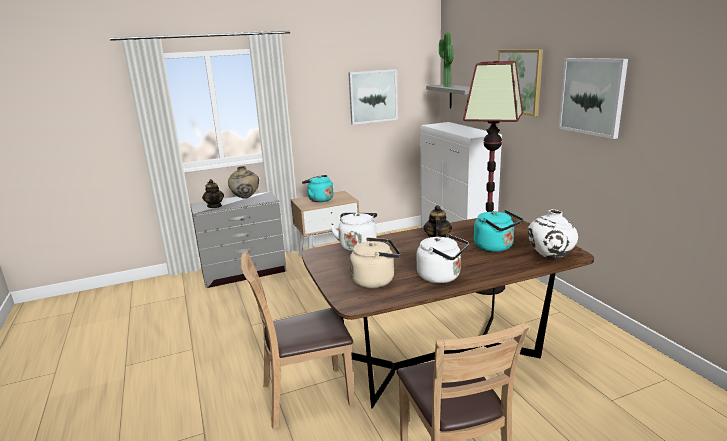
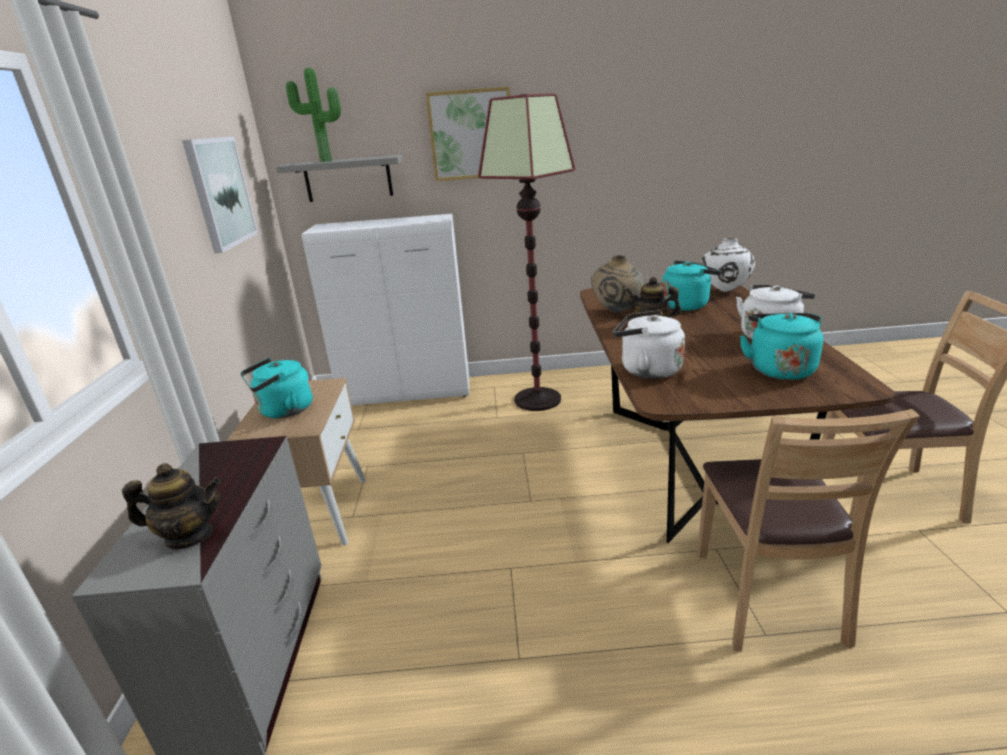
camera: 70 degrees left, 5 degrees up
(246, 198) = (199, 480): beige vase -> beige vase (617, 312)
(375, 280) = (779, 369): beige kettle -> turquoise kettle
(592, 96) = (595, 136): picture -> none

